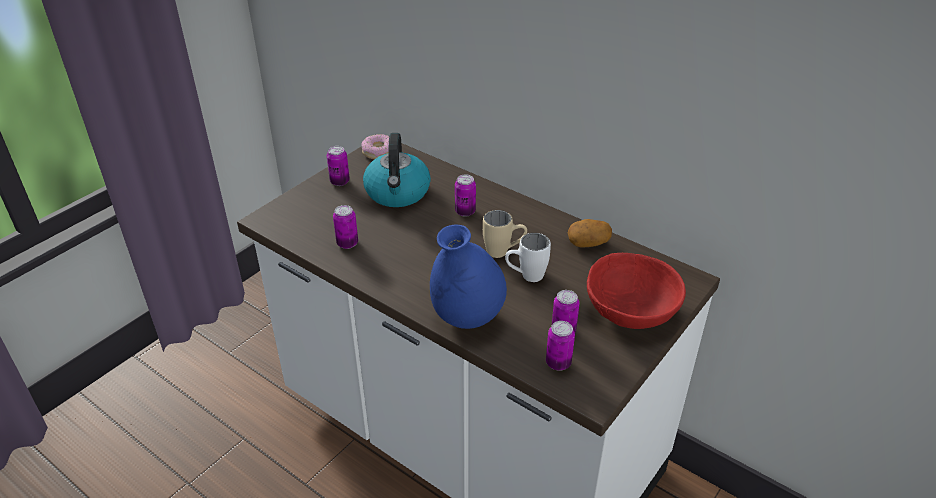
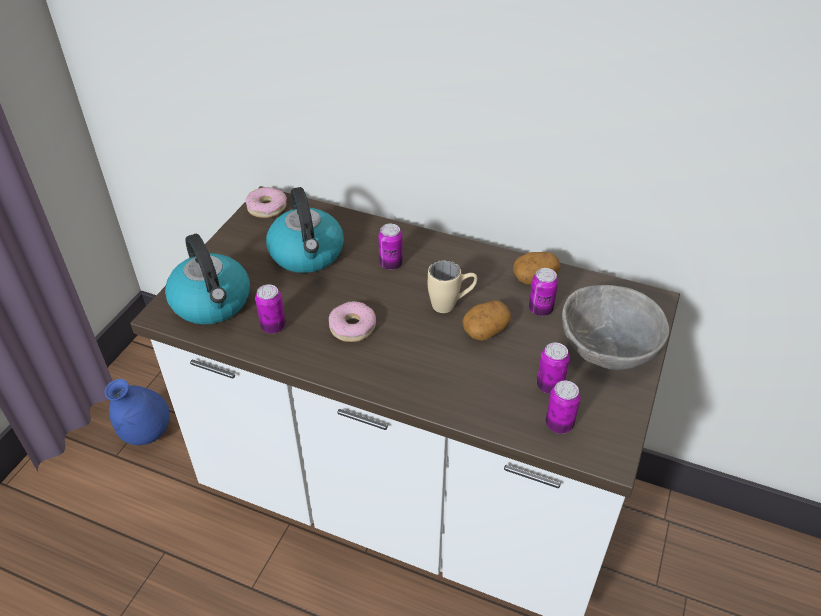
camera: 15 degrees left, 5 degrees up
(306, 217) = (212, 303): none -> kettle
(340, 182) = (235, 252): can -> can (540, 309)
(412, 255) = (352, 327): none -> donut
(467, 318) = (442, 391): blue vase -> blue vase (147, 434)
(525, 276) = (485, 329): white mug -> potato
(630, 309) = (607, 346): red bowl -> grey bowl

